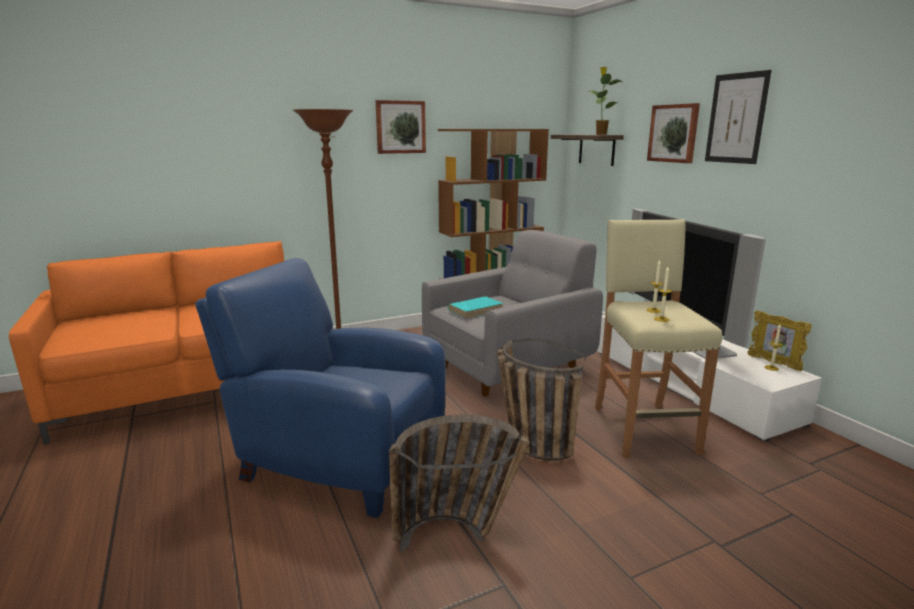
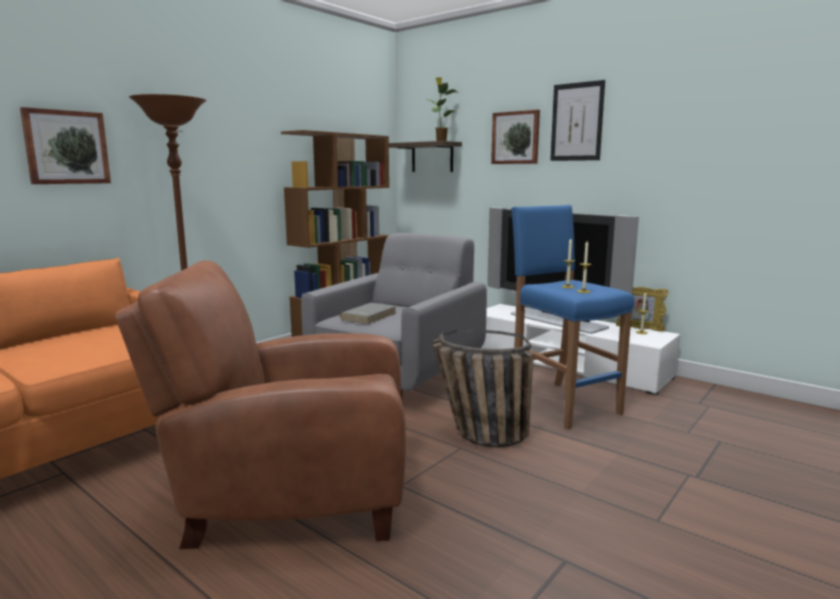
camera: 25 degrees left, 5 degrees down
(337, 459) = (289, 496): blue armchair -> brown armchair
(400, 127) = (242, 127): picture -> picture (66, 147)
(458, 535) = (484, 531): basket -> none
(475, 310) = (368, 316): turquoise book -> grey book
(643, 428) = (562, 404): beige stool -> blue stool

